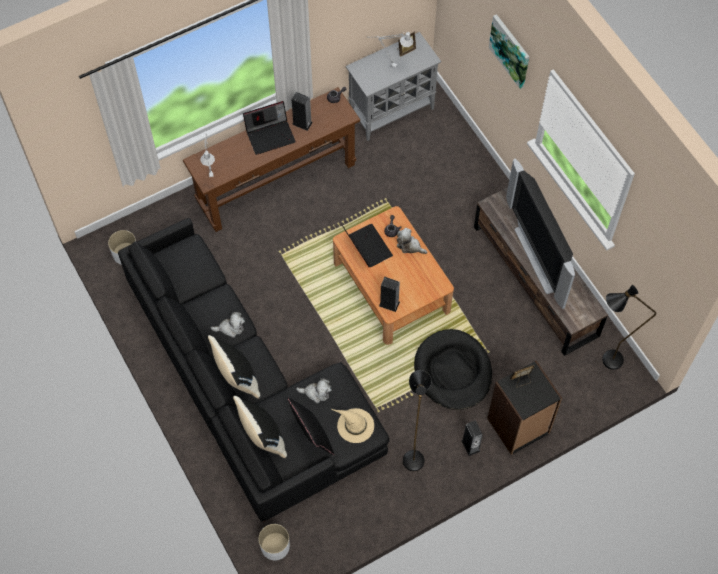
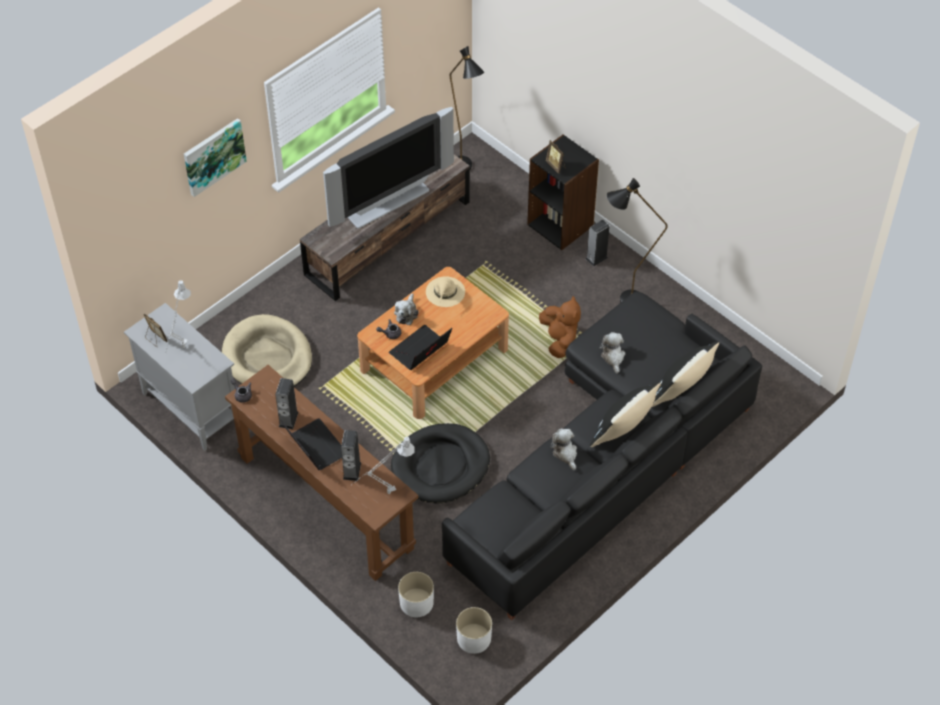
camera: 105 degrees left, 10 degrees down
(275, 546) = (769, 393): white planter -> white planter (416, 603)
(312, 436) = (664, 349): black pillow -> none
(355, 425) = (637, 315): beige hat -> beige hat (445, 292)
(384, 388) = (559, 340): none -> brown plush toy
(389, 304) = (485, 316): speaker -> speaker (352, 470)
(427, 169) = (267, 357): none -> beige dog bed
(453, 371) = (519, 286): black dog bed -> black dog bed (441, 466)

